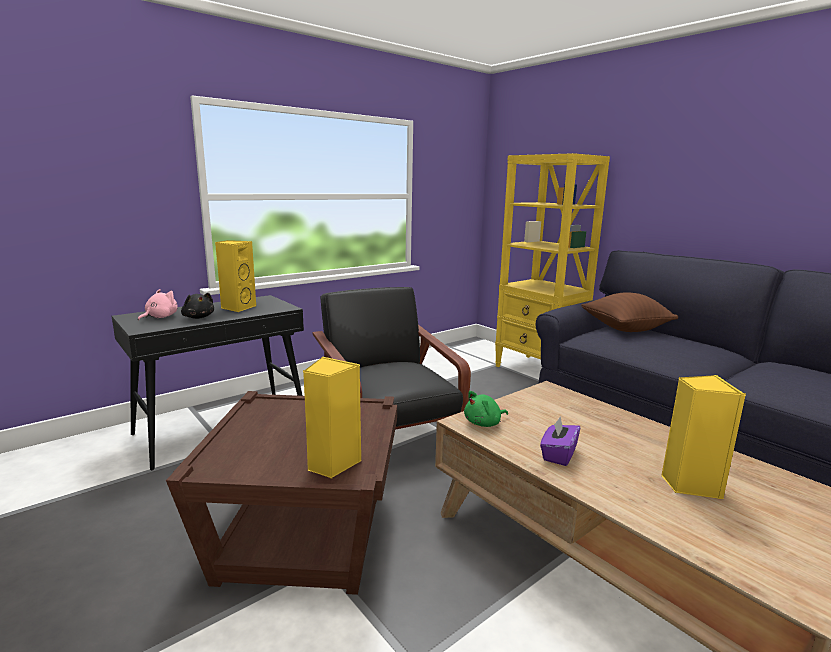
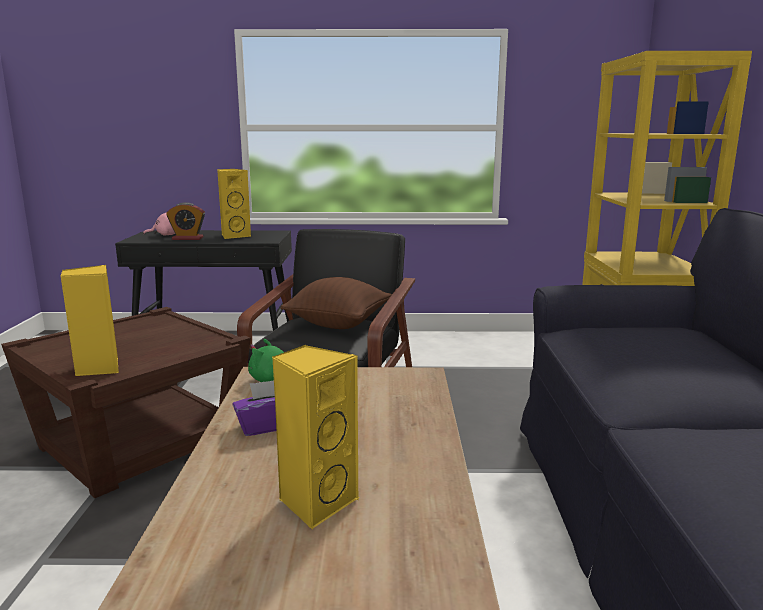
camera: 40 degrees right, 0 degrees up
(198, 317) = (187, 238): black plush toy -> alarm clock
(625, 329) = (667, 333): brown pillow -> brown pillow (338, 324)

